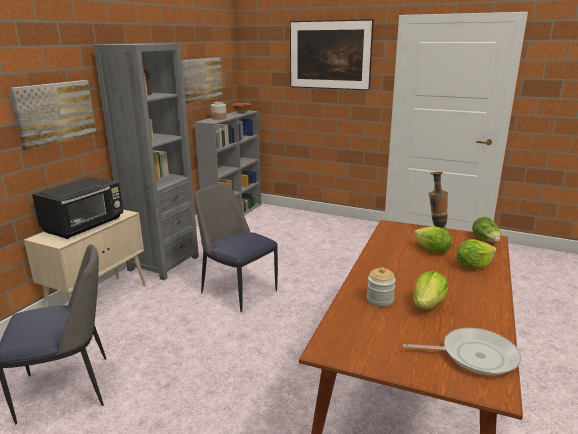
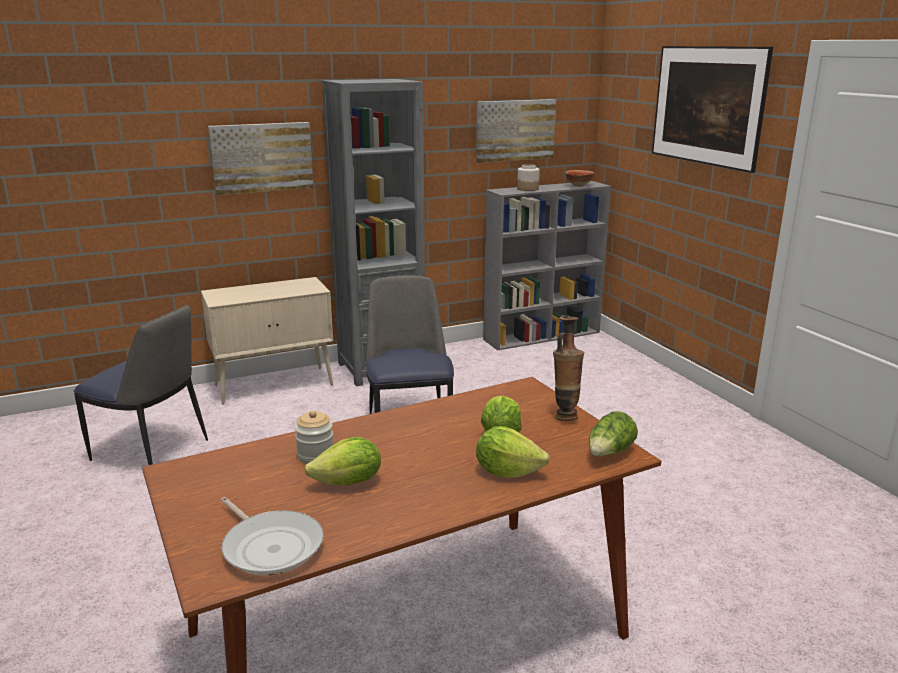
camera: 40 degrees right, 0 degrees up
(85, 225) = (263, 291): black microwave -> none

